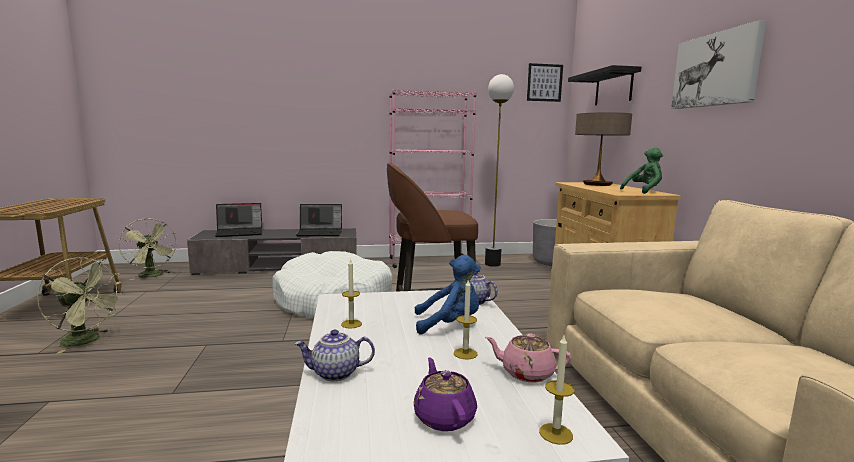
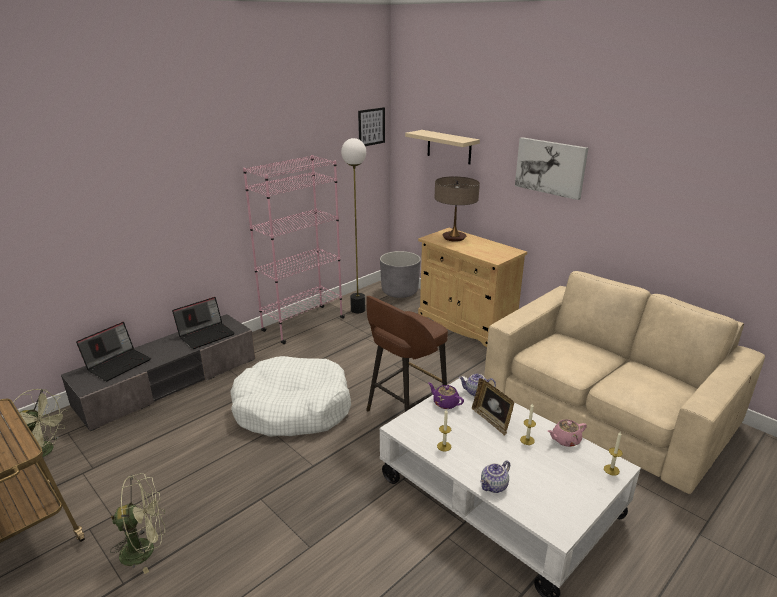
camera: 35 degrees left, 15 degrees up
(444, 417) = (568, 484): purple teapot -> purple teapot (445, 403)
(449, 324) = (491, 420): blue plush toy -> picture frame
(613, 88) = (449, 147): black shelf -> beige shelf
(644, 191) = (500, 248): green plush toy -> none

